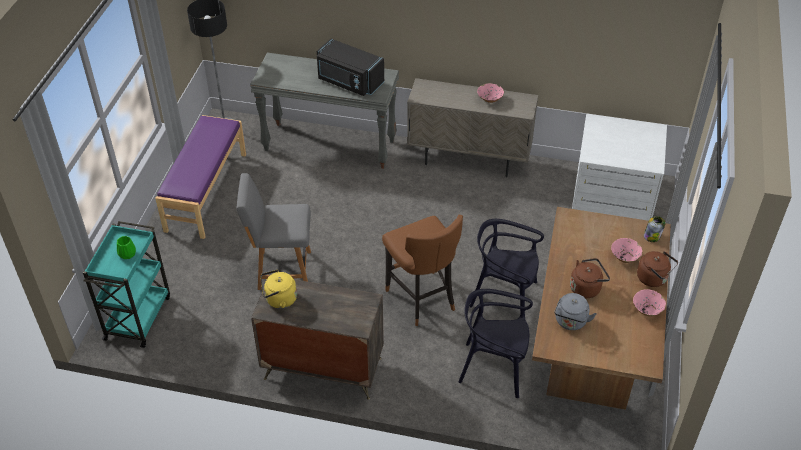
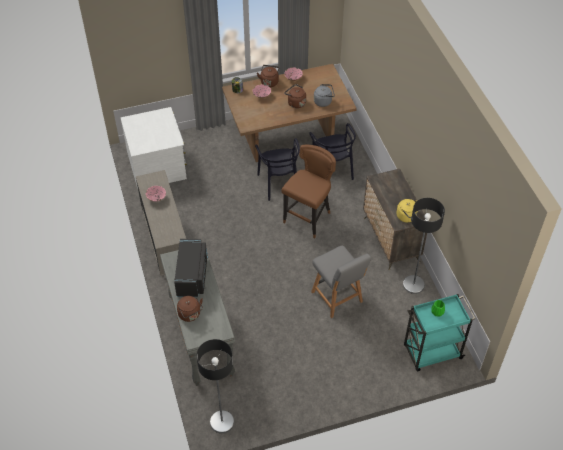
camera: 120 degrees left, 5 degrees up
(205, 191) = (301, 387): purple bench -> none
(237, 352) = (413, 284): none -> floor lamp
(303, 66) = (190, 315): none -> brown kettle

